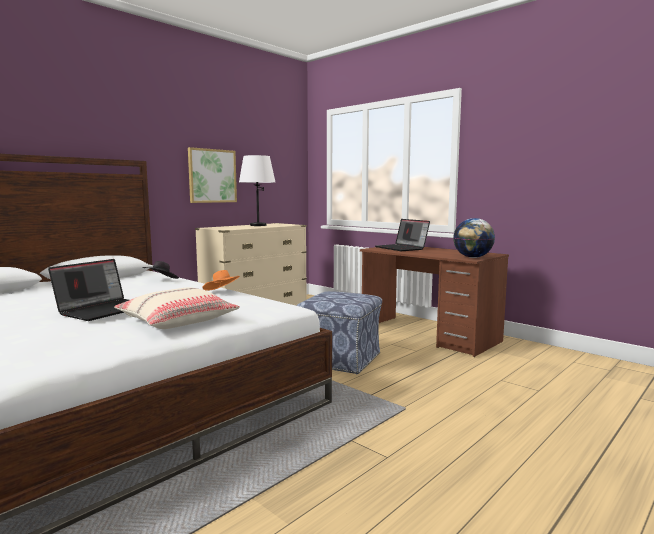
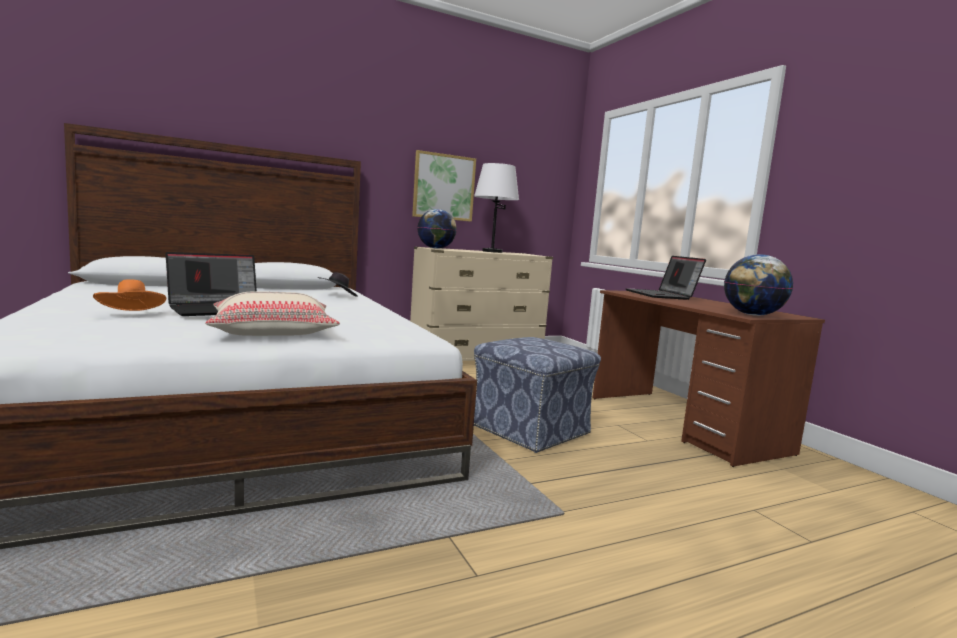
camera: 20 degrees right, 0 degrees up
(217, 228) = (436, 248): none -> globe
(222, 292) = (379, 314): orange hat -> orange hat (132, 315)

